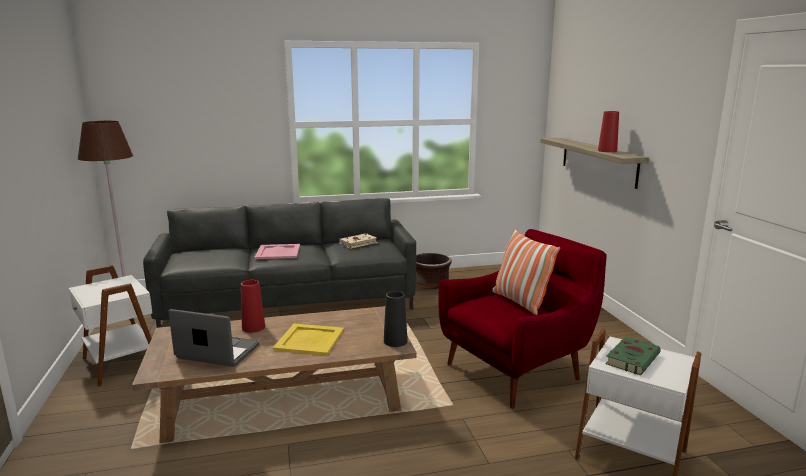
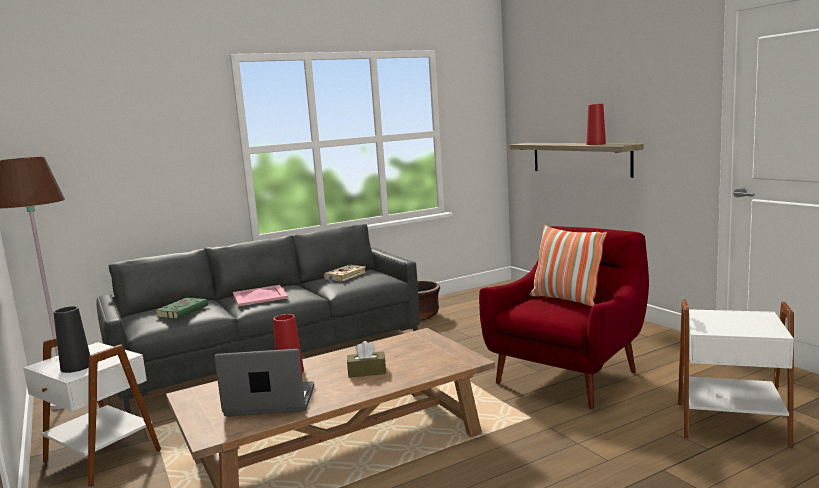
camera: 15 degrees left, 5 degrees down
(309, 340) = (367, 372): yellow tray -> brown tissue box
(395, 341) = (463, 356): black vase -> black vase (76, 367)
(632, 358) = (722, 321): green book -> green book (183, 311)

